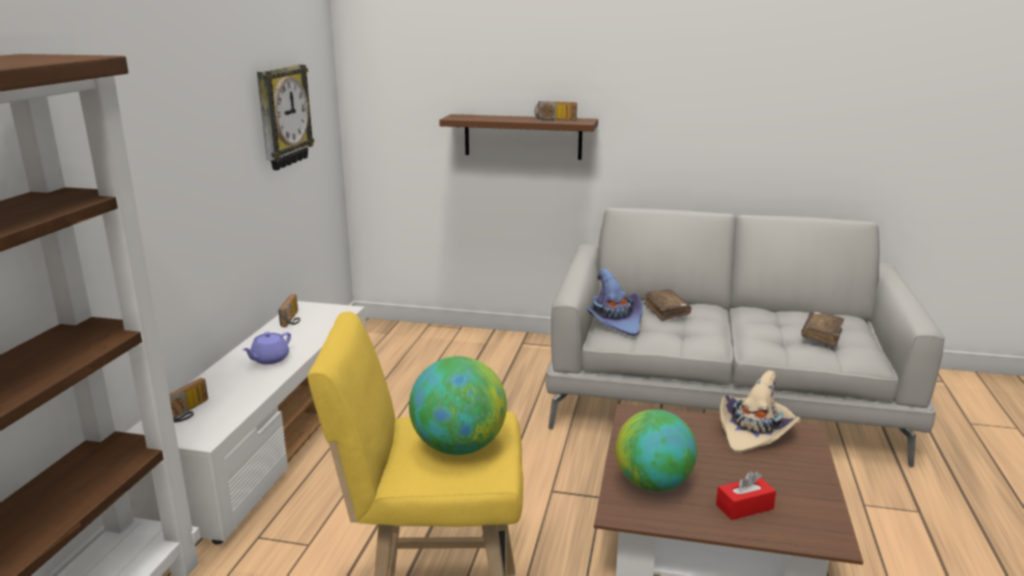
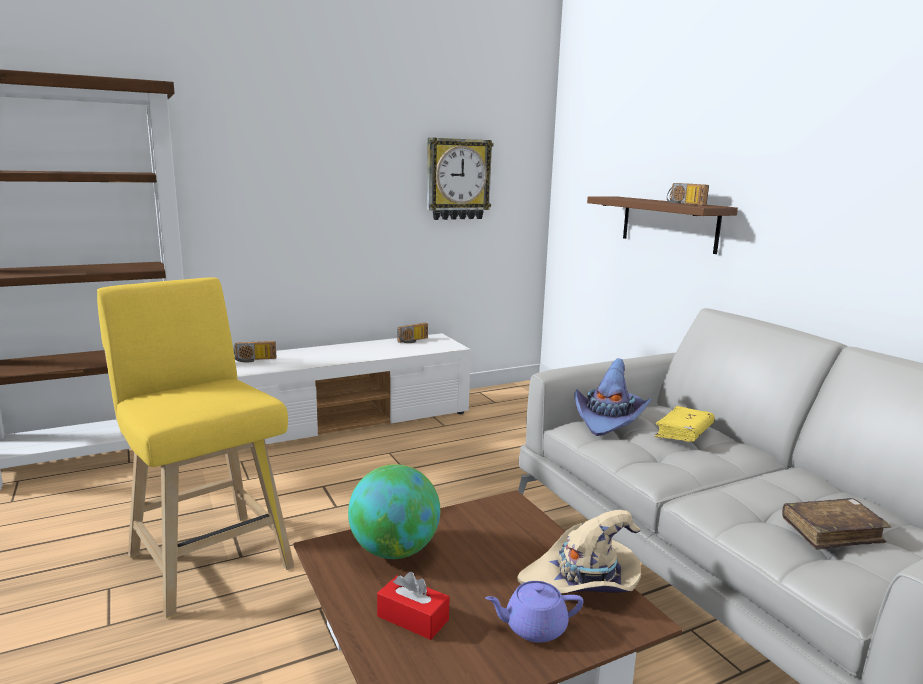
camera: 50 degrees right, 5 degrees down
(269, 359) = (348, 353): purple teapot -> purple teapot (534, 627)
(459, 447) = (192, 399): globe -> none
(666, 310) = (683, 432): brown book -> yellow book

